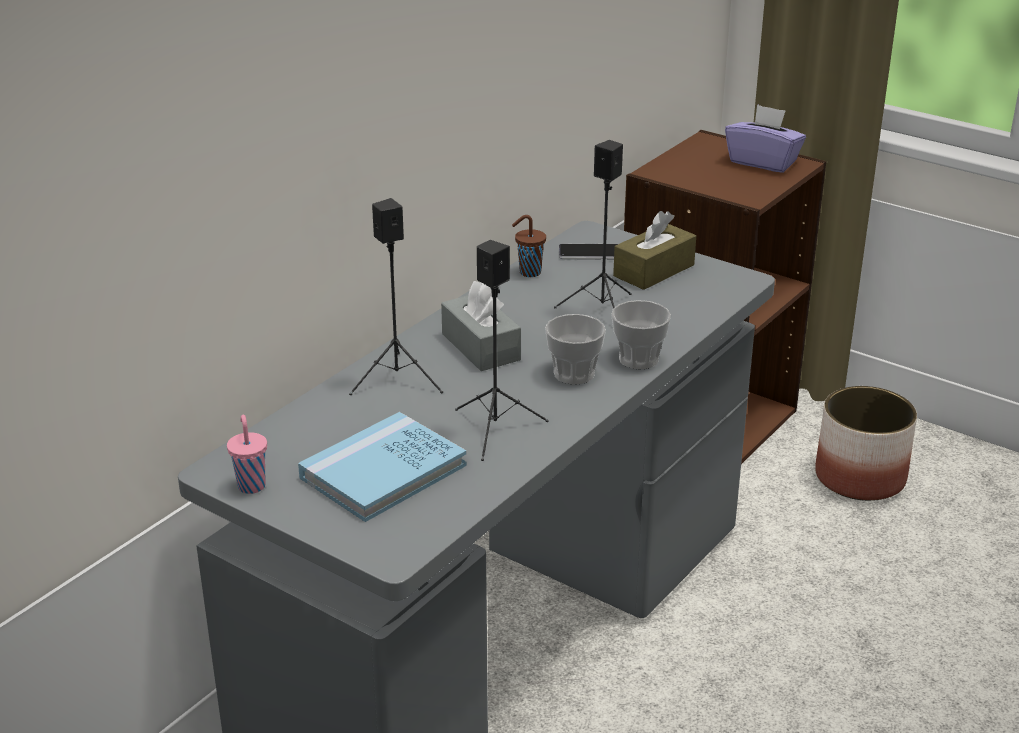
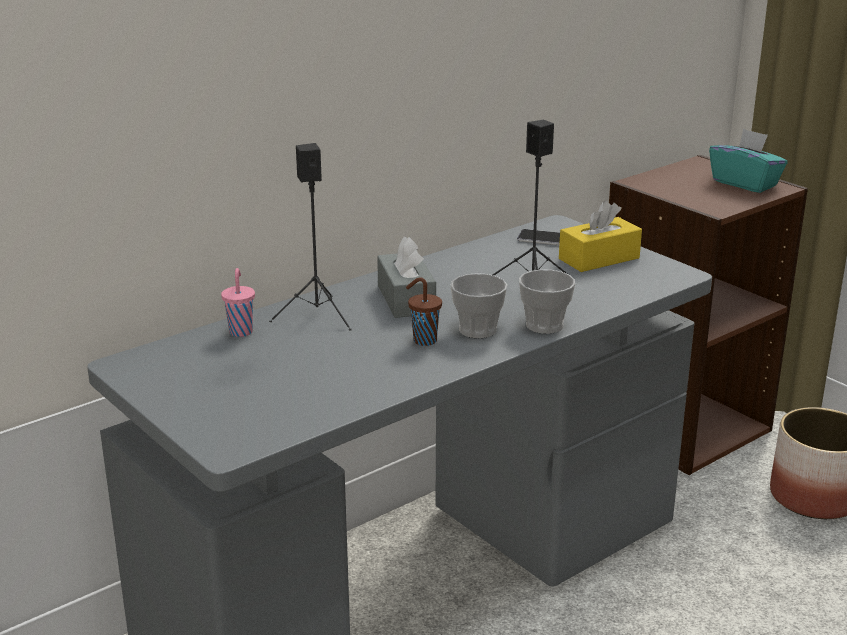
camera: 15 degrees right, 5 degrees down
(251, 485) = (142, 379): pink cup -> pink cup (241, 331)
(383, 472) = (261, 384): blue book -> none
(496, 429) = (381, 364): black speaker -> none
(528, 272) = (483, 248): brown cup -> brown cup (423, 340)
(654, 270) = (599, 258): brown tissue box -> yellow tissue box
(763, 162) = (745, 183): purple tissue box -> turquoise tissue box

